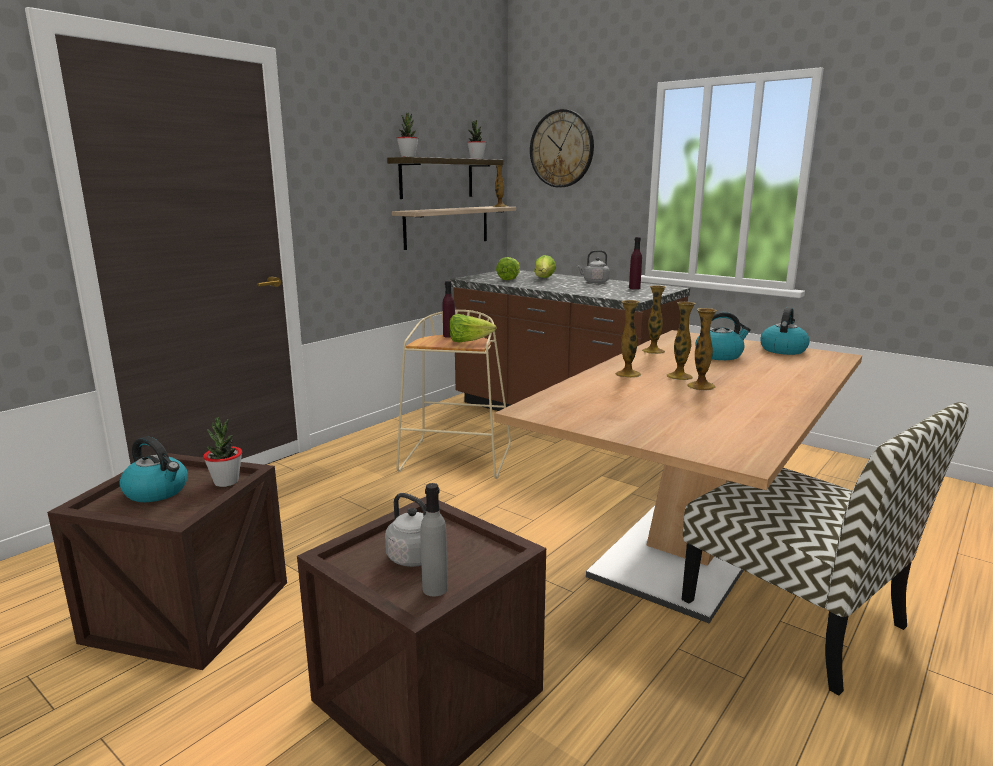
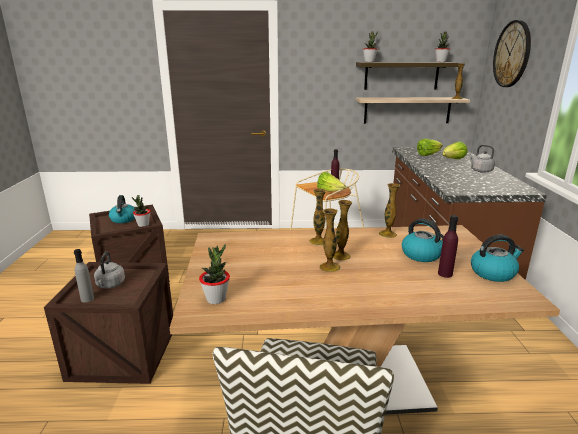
camera: 50 degrees right, 5 degrees up
(634, 288) = (491, 183): purple bottle -> purple bottle (445, 274)
(719, 444) = (216, 299): none -> potted plant

